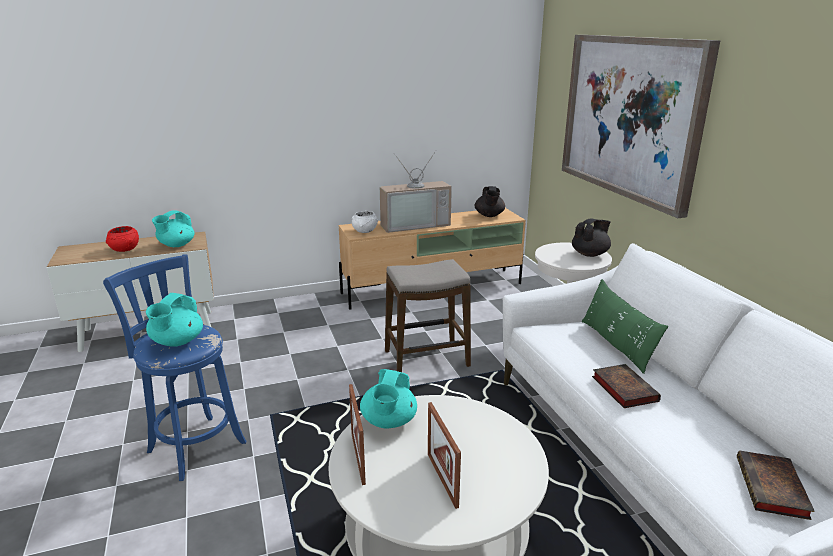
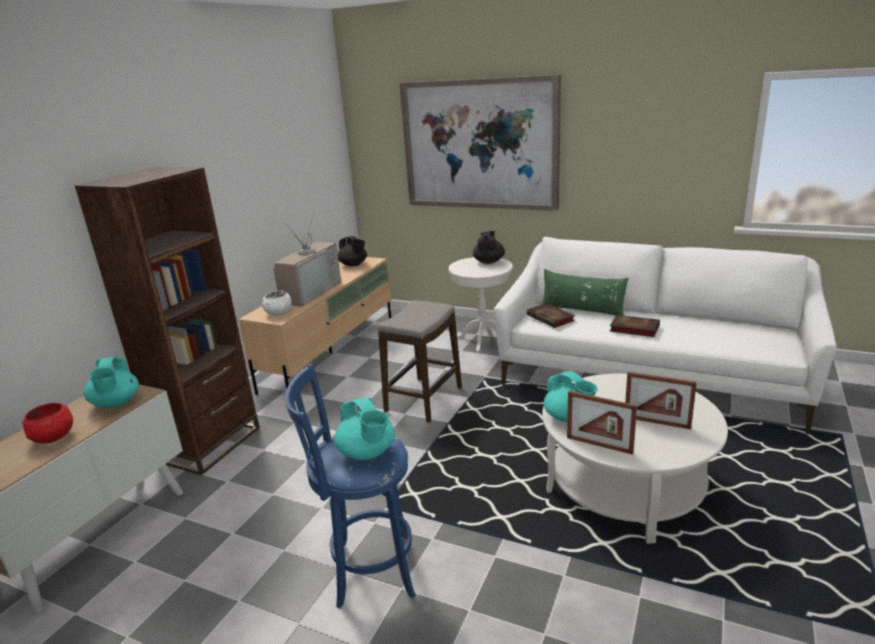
camera: 45 degrees left, 0 degrees up
(267, 311) = (210, 444): none -> brown bookcase
(772, 489) = (761, 335): book -> book (551, 318)

